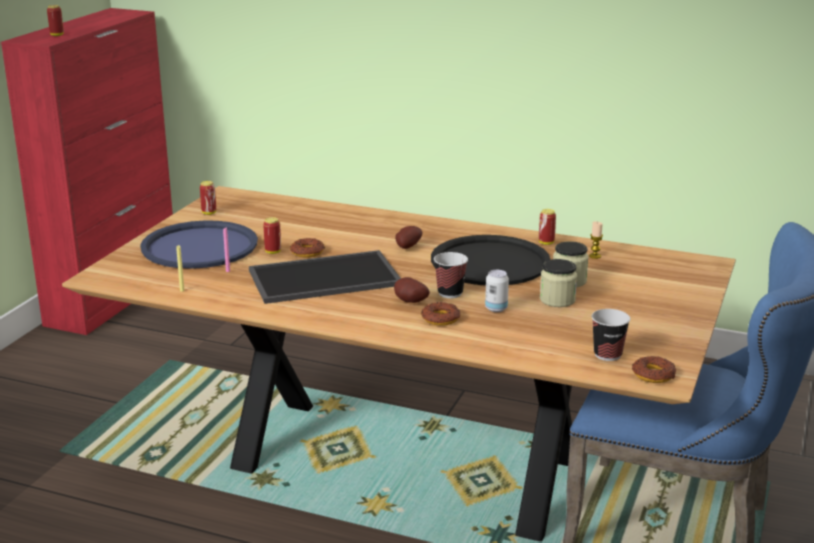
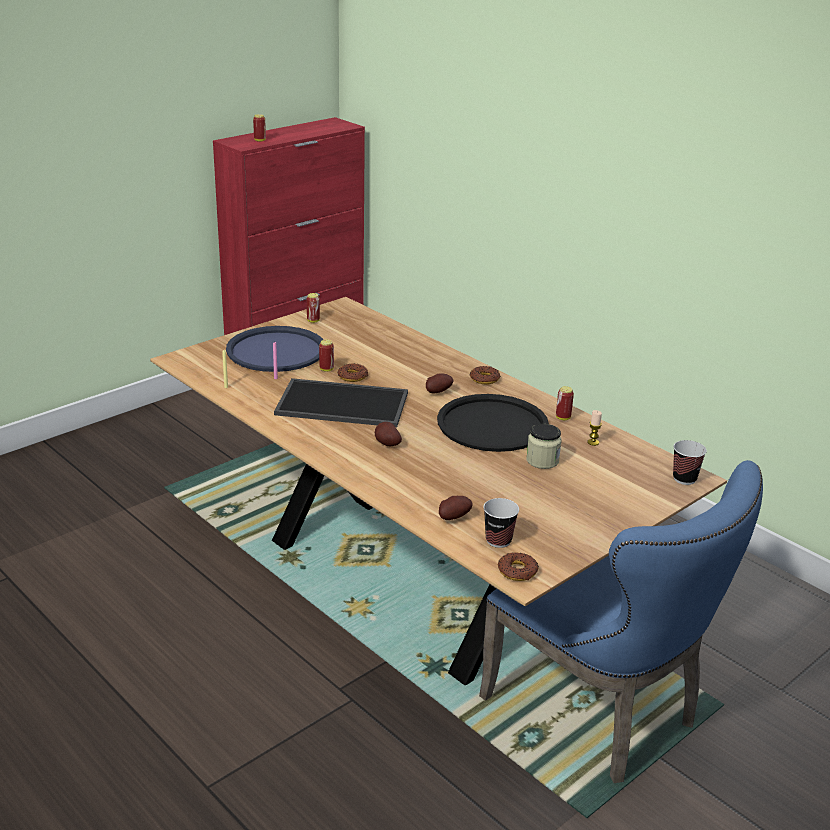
camera: 25 degrees right, 5 degrees up
(440, 318) = (395, 466): donut -> donut (484, 379)
(450, 293) = (427, 445): cup -> cup (684, 479)
(496, 308) = (450, 470): can -> none
(545, 347) = (453, 517): none -> potato
(557, 300) = (512, 476): jar -> none

